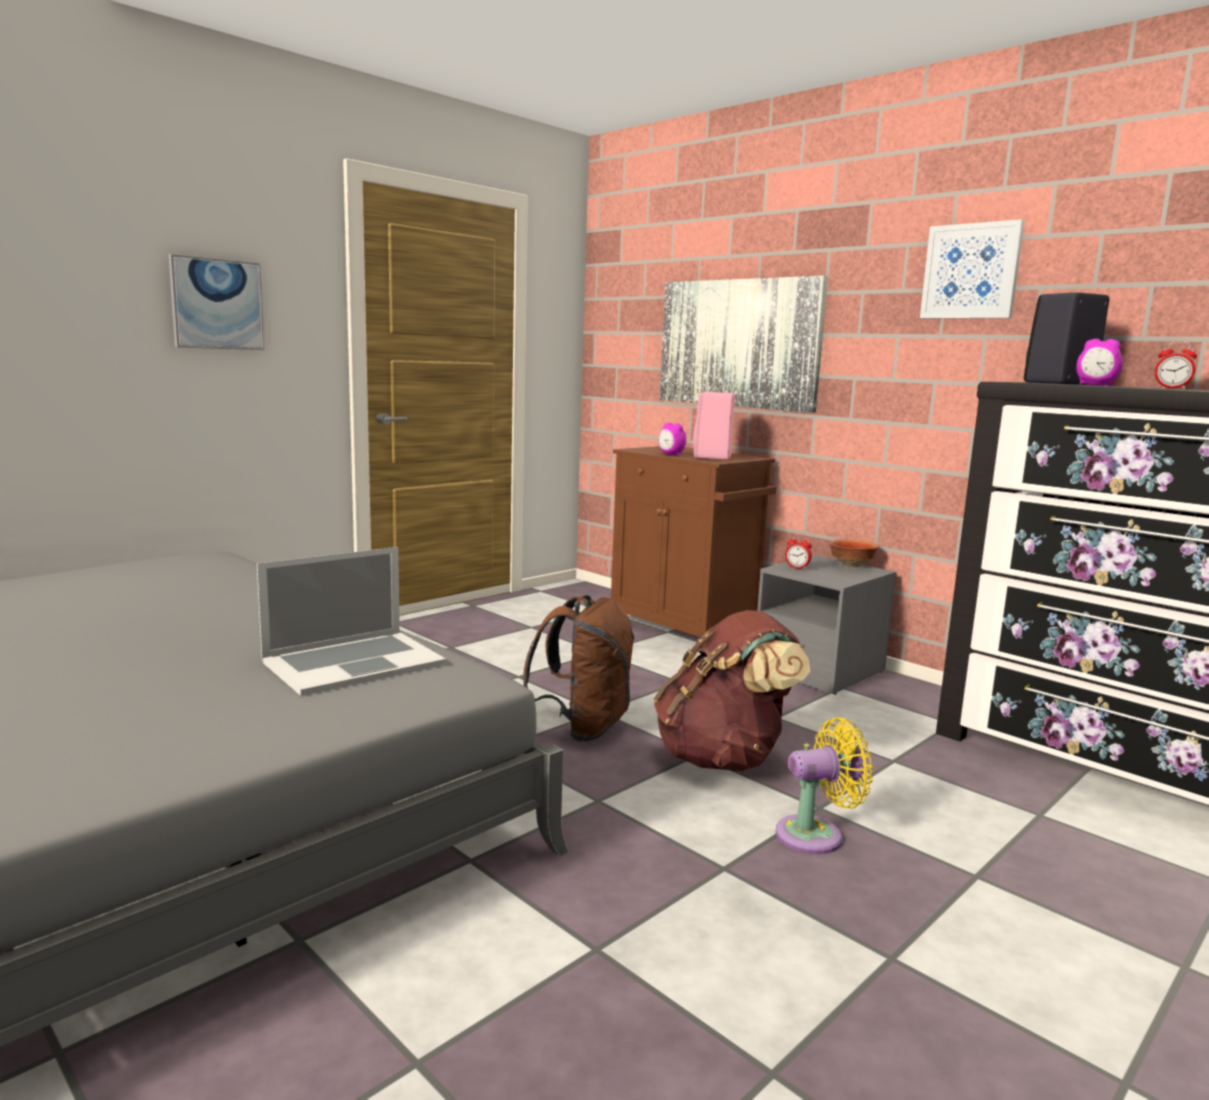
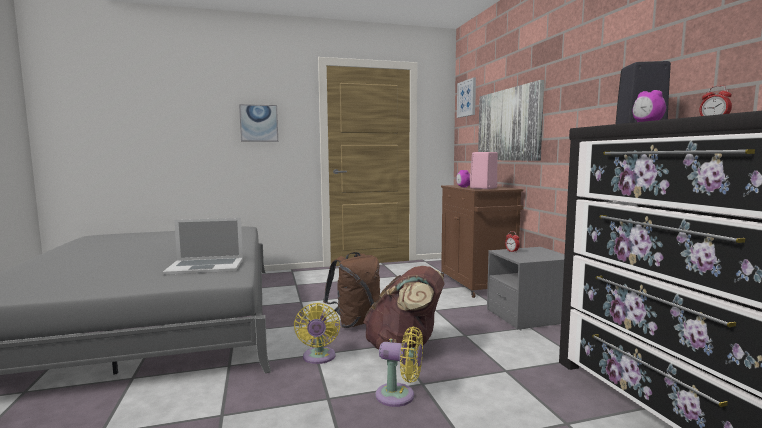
camera: 30 degrees right, 5 degrees down
(612, 805) = (318, 358): none -> yellow fan
(851, 565) = (551, 253): bowl -> none
(971, 271) = (611, 62): picture -> picture (467, 98)

